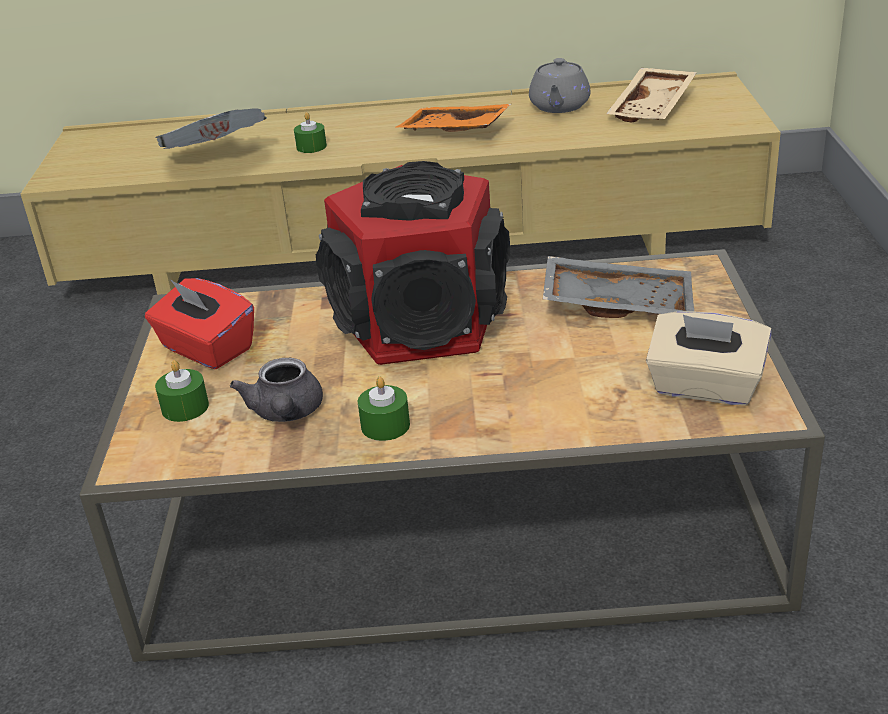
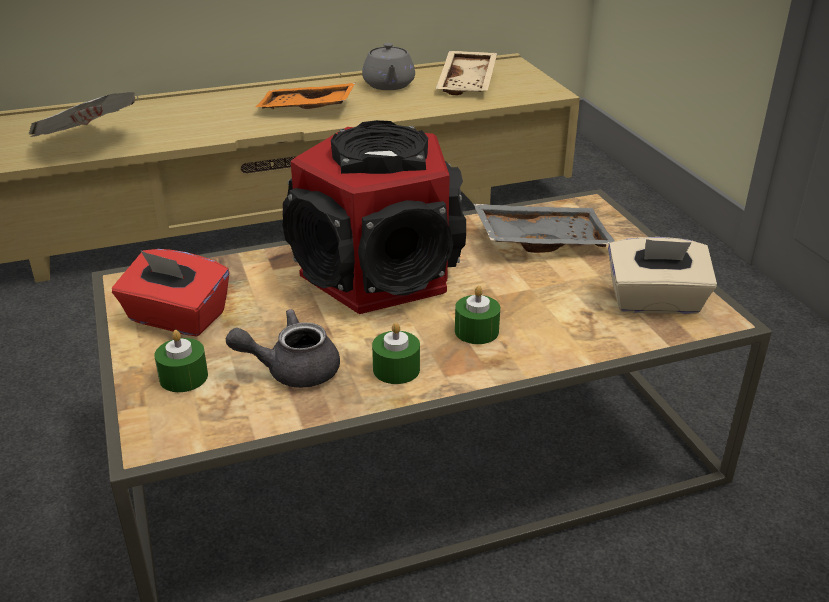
camera: 20 degrees left, 0 degrees up
(286, 413) = (292, 370): grey teapot -> grey teapot turned 105 degrees clockwise
(311, 147) = (178, 128): green candle -> green candle (476, 331)

